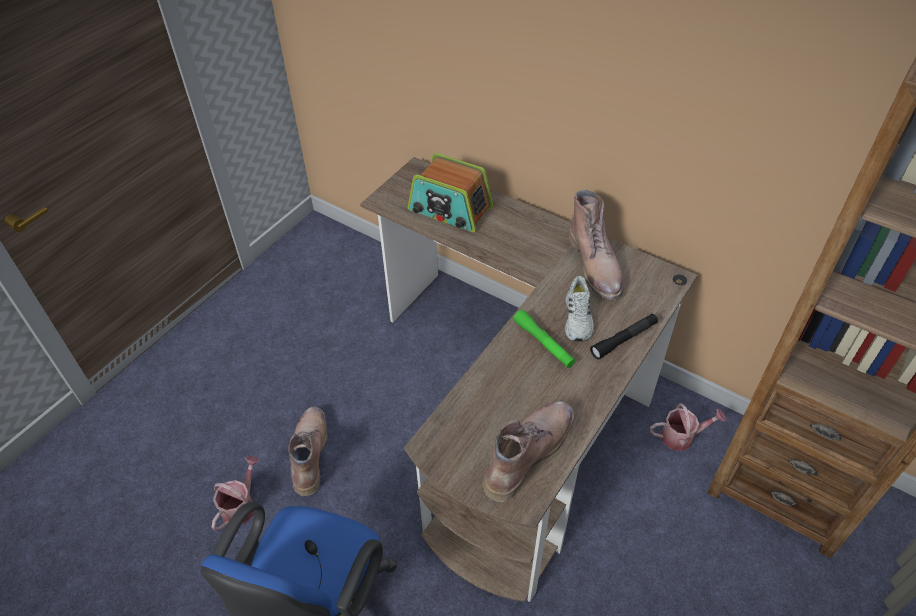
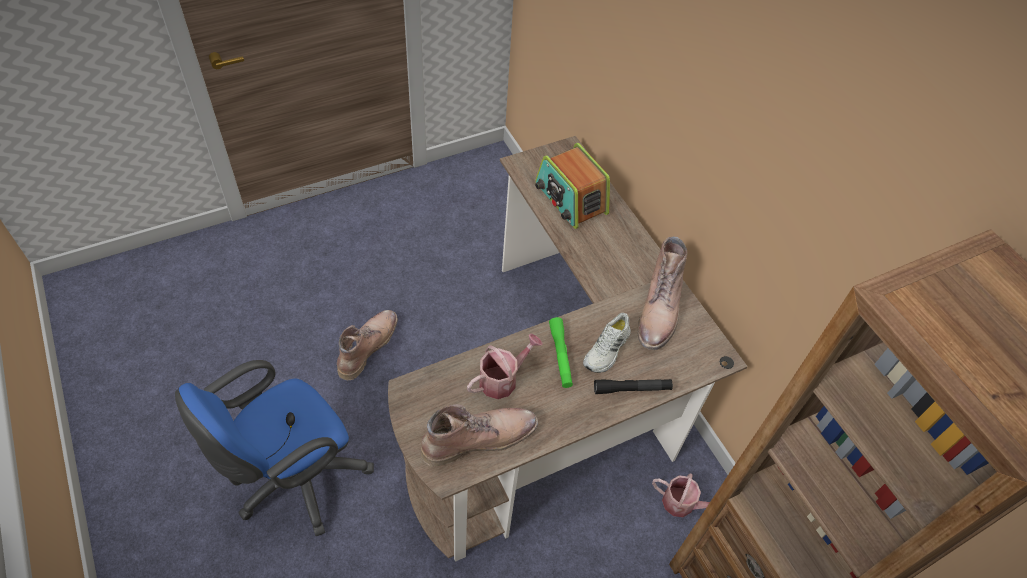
camera: 25 degrees right, 5 degrees up
(241, 505) = (293, 359): watering can -> watering can (502, 379)

